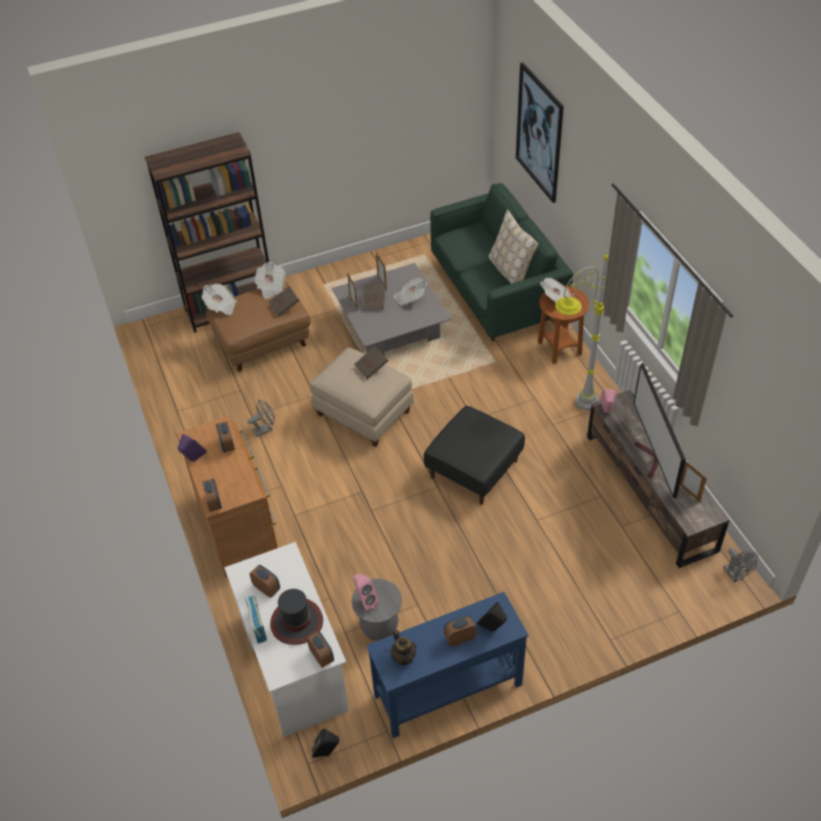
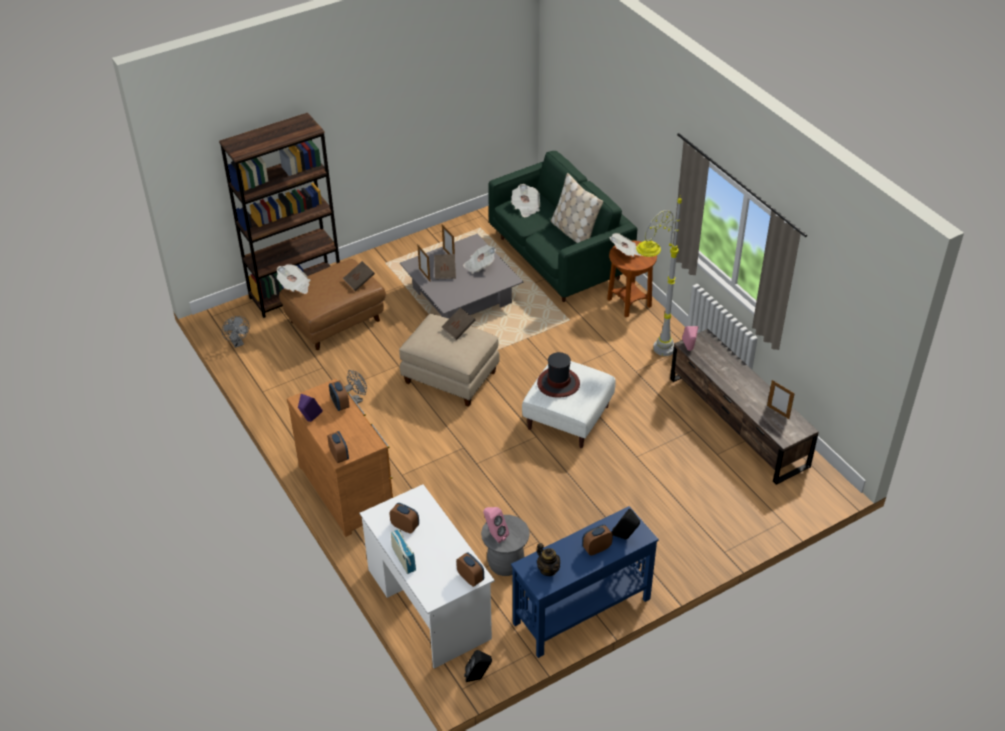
camera: 10 degrees left, 5 degrees down
(271, 287) = (341, 265): newspaper -> newspaper (525, 207)
(296, 622) = (440, 552): hat -> hat (558, 383)
(474, 469) = (568, 418): black ottoman -> white ottoman
(539, 133) = (594, 97): picture -> none
(651, 459) = (739, 387): television -> none
(735, 576) = (828, 486): grey fan -> grey fan (238, 343)

